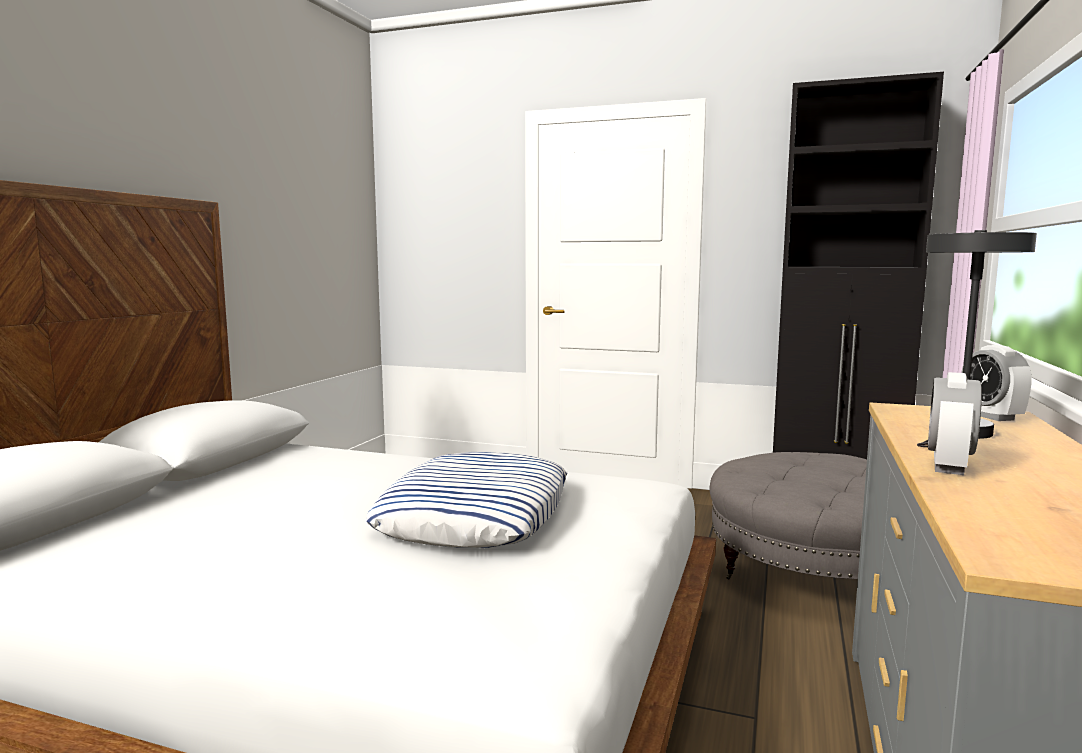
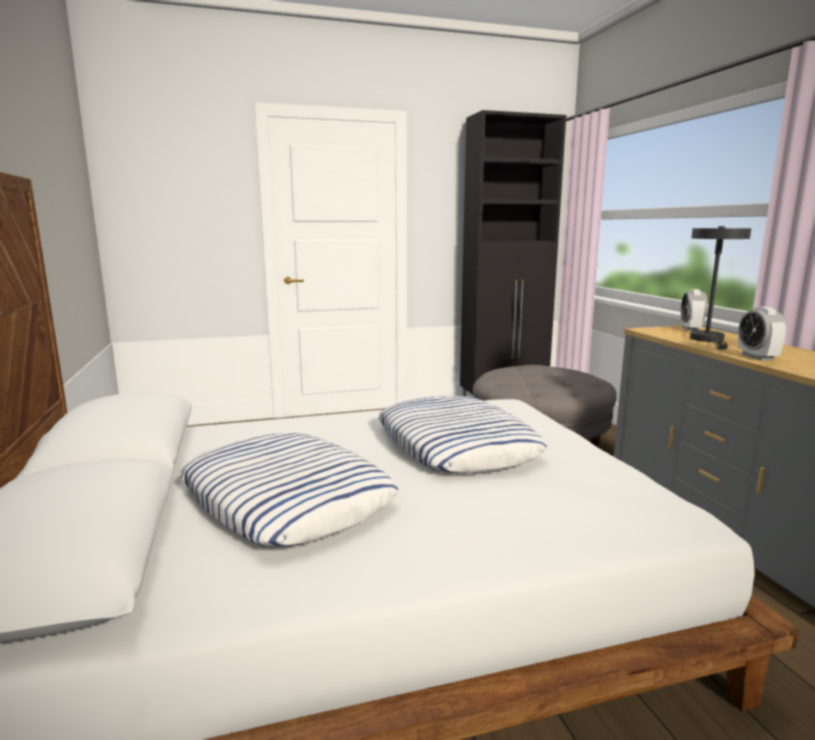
camera: 35 degrees left, 5 degrees up
(230, 519) = (285, 499): none -> pillow
(991, 416) = (690, 329): alarm clock -> alarm clock turned 60 degrees clockwise

